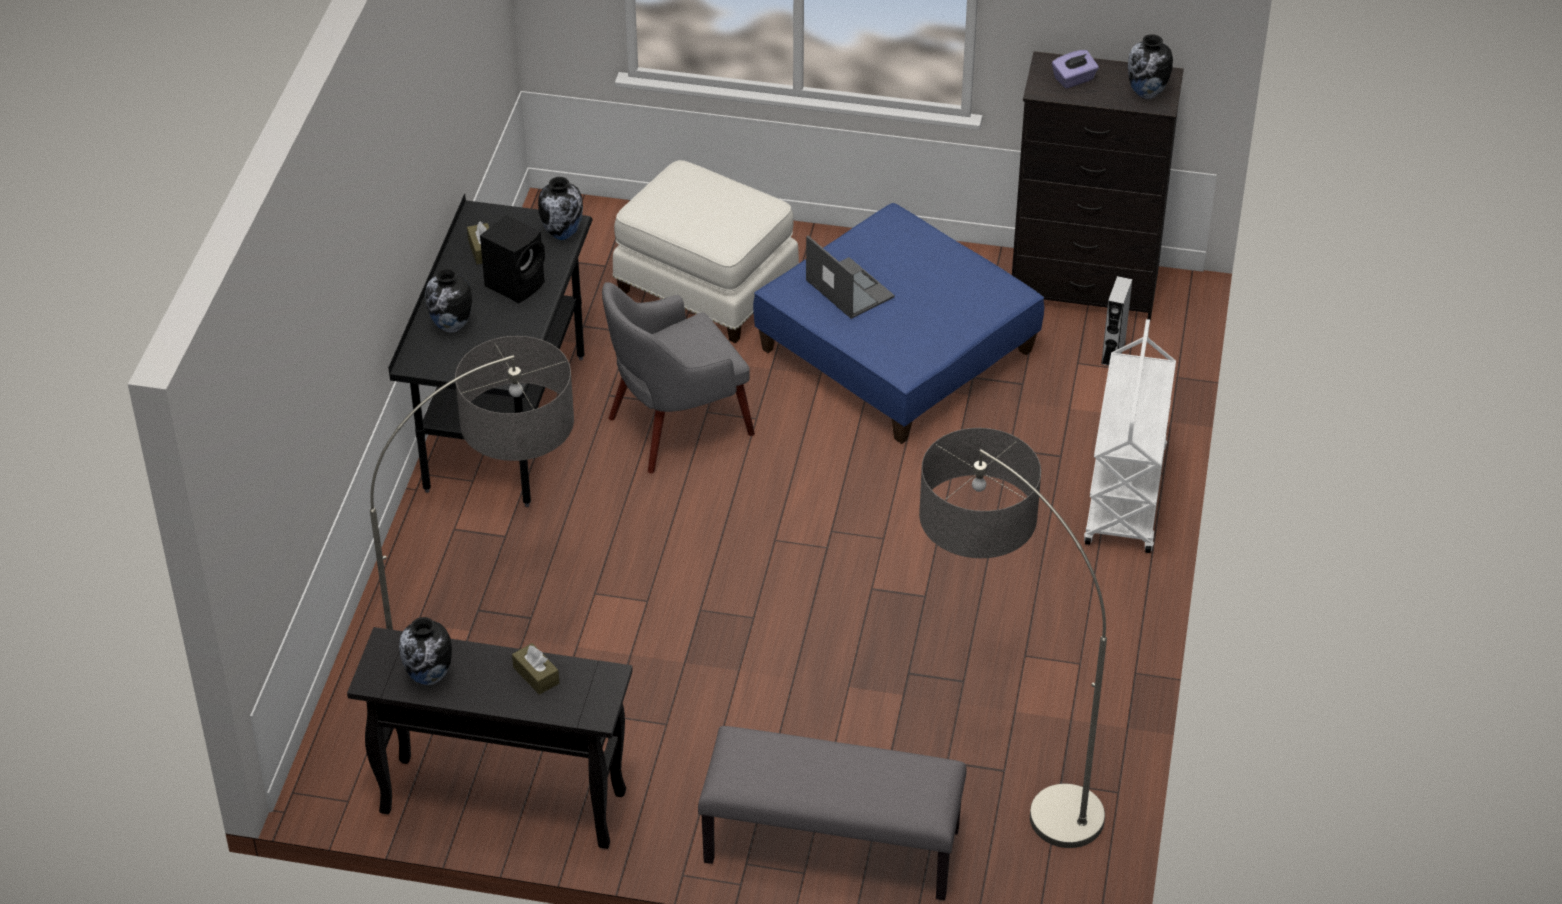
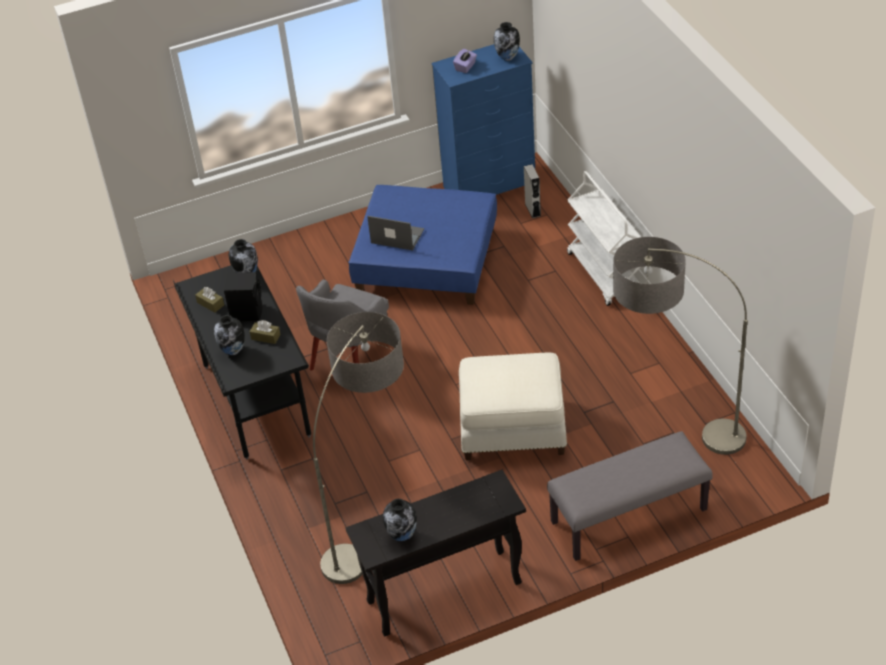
camera: 30 degrees left, 0 degrees up
(536, 675) = (458, 502): brown tissue box -> brown tissue box (265, 337)
(705, 289) = (298, 280): white ottoman -> white ottoman (513, 431)
(1085, 289) = (490, 187): black dresser -> blue dresser

